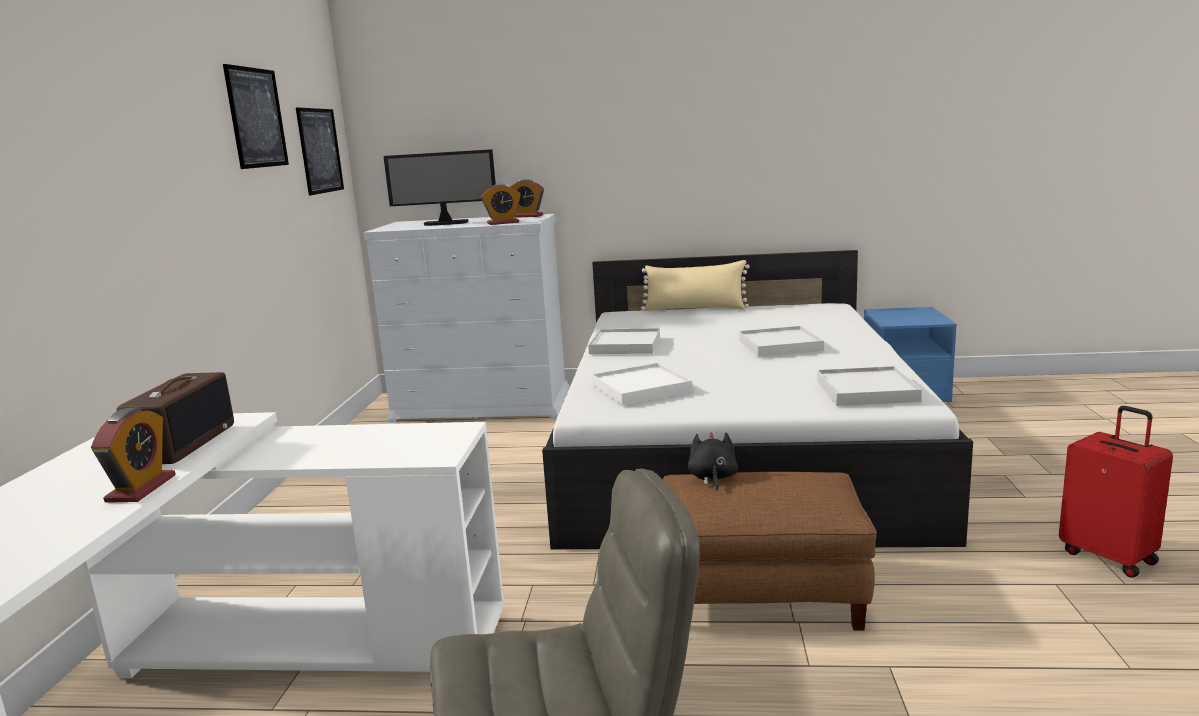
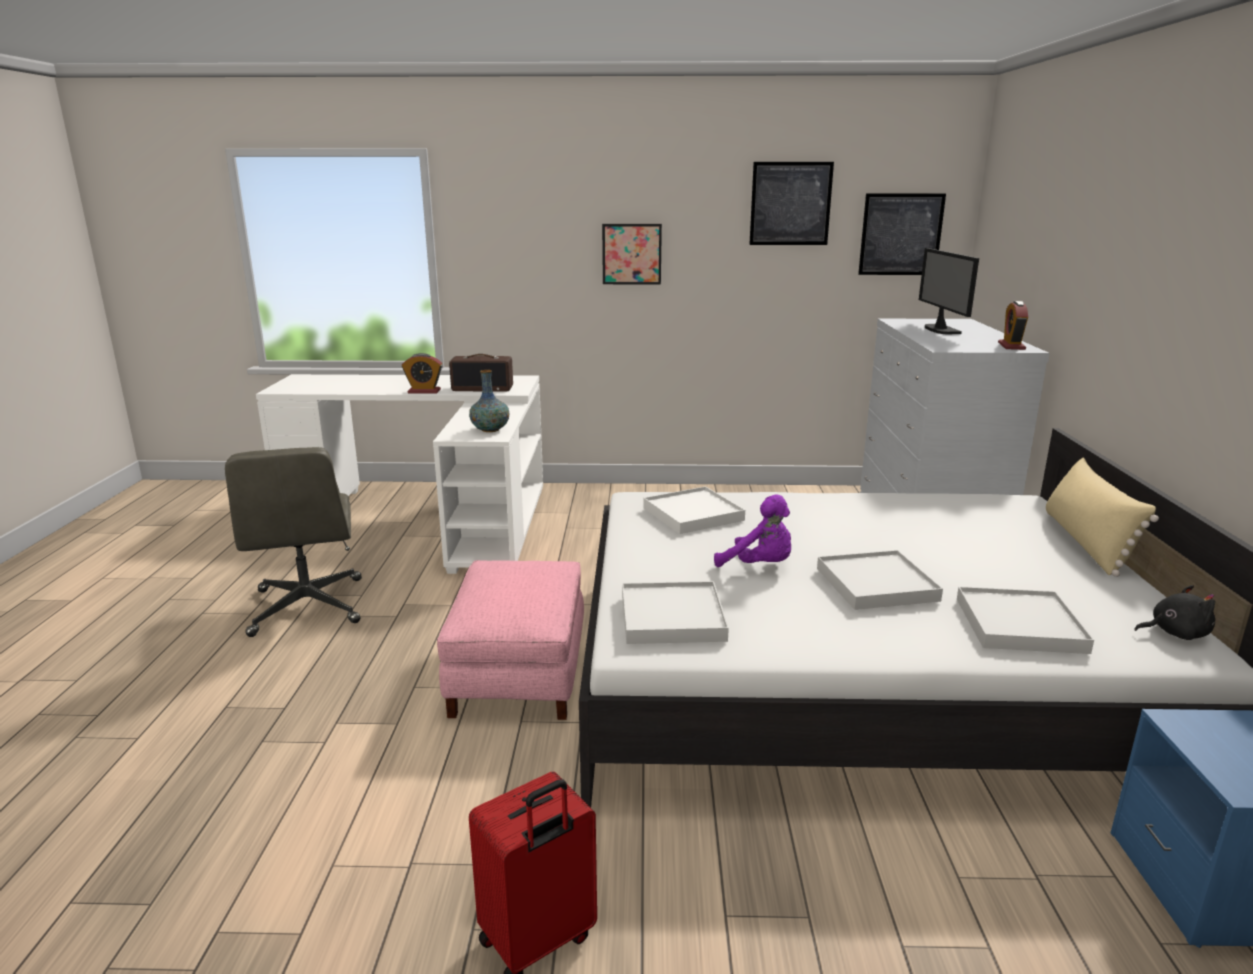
camera: 85 degrees right, 5 degrees up
(148, 193) = (631, 254): none -> picture
(417, 435) = (490, 430): none -> vase
(503, 223) = (939, 343): alarm clock -> none
(625, 345) = (854, 505): white tray -> white tray (1019, 625)
(712, 478) = (540, 568): black plush toy -> black plush toy (1174, 633)
(757, 370) = (759, 566): none -> purple plush toy
(762, 591) = (519, 674): brown ottoman -> pink ottoman

